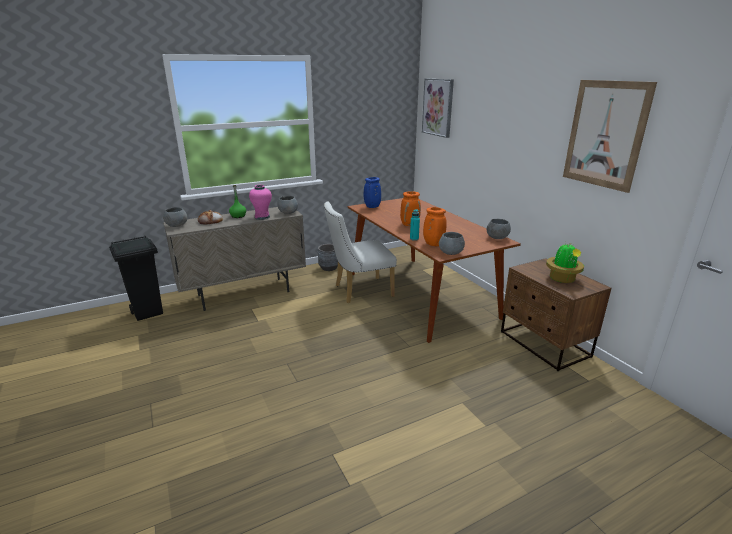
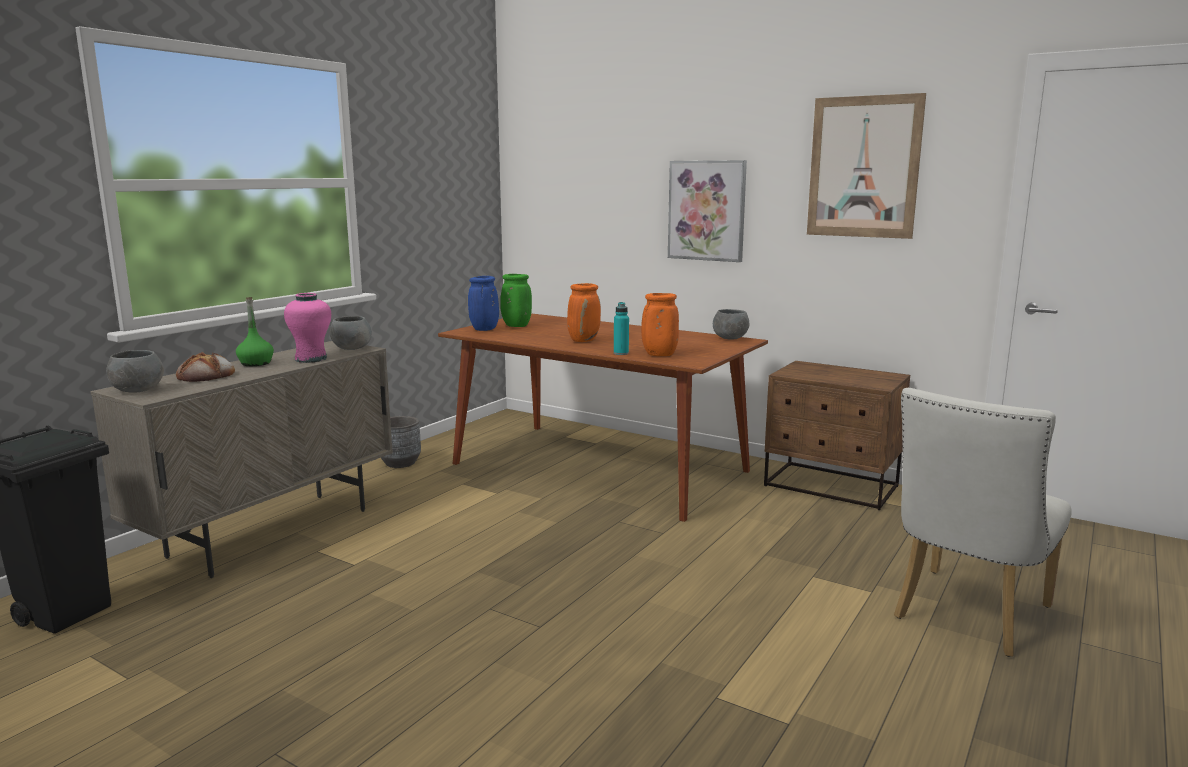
camera: 30 degrees left, 10 degrees down
(359, 291) = (495, 483): white chair -> white chair (966, 616)
(391, 206) = (515, 326): none -> green vase
(438, 107) = (549, 162): picture -> picture (707, 210)
(451, 253) = (701, 359): grey bowl -> none
(562, 279) = (848, 376): potted plant -> none

